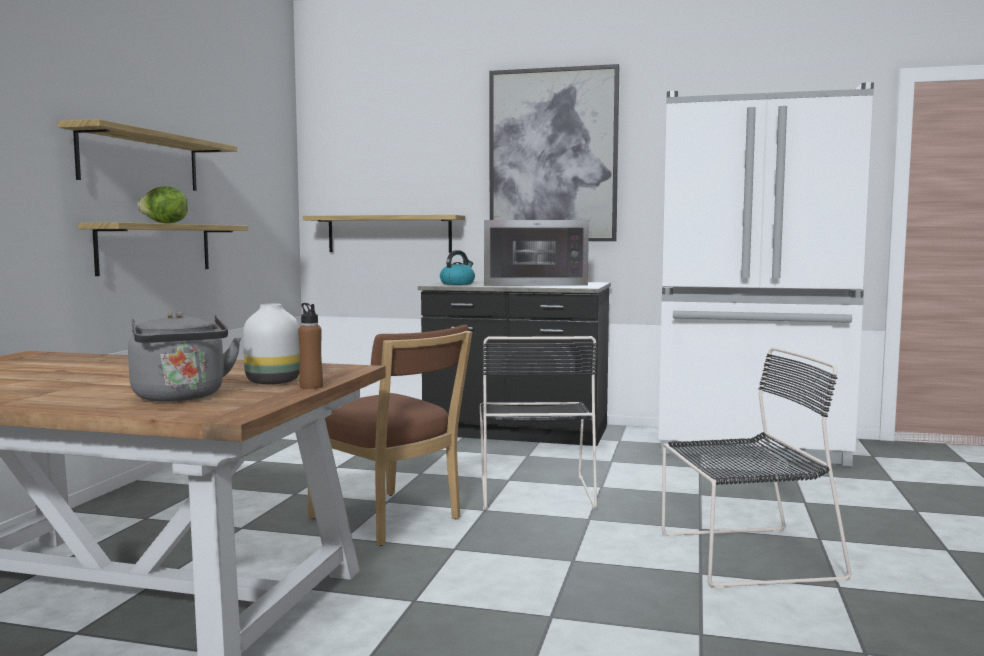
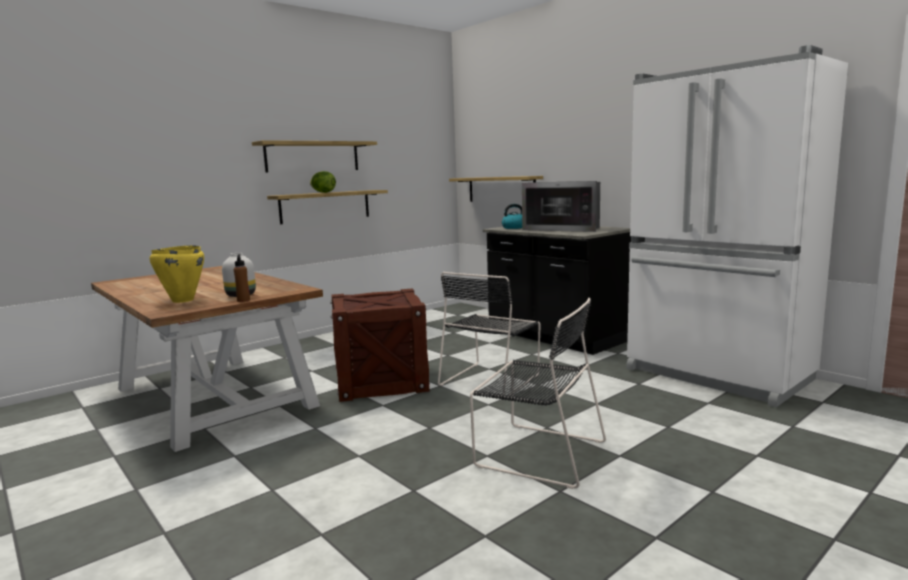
camera: 35 degrees right, 5 degrees up
(181, 397) = (182, 300): grey kettle -> yellow cooking pot
(389, 520) = (381, 381): brown chair -> crate
(553, 155) = (598, 128): picture -> none

